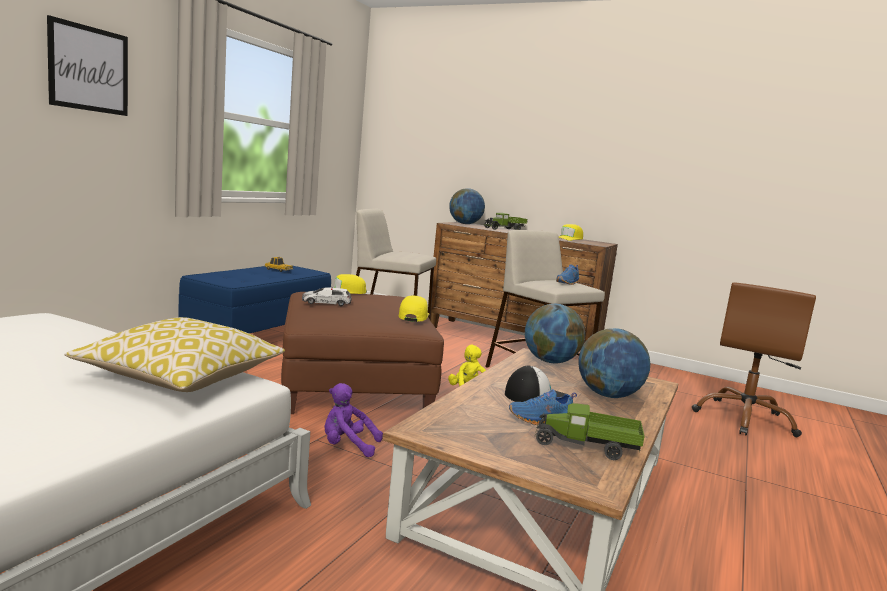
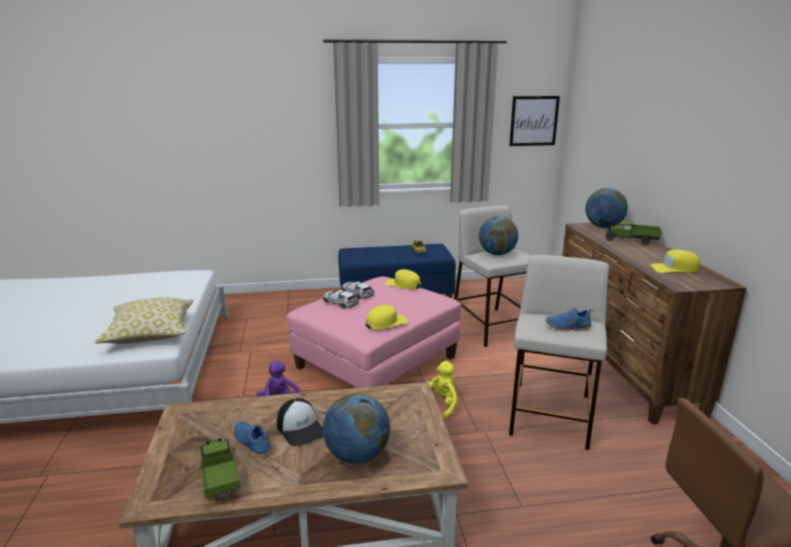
camera: 55 degrees right, 10 degrees up
(89, 69) = (278, 113): picture -> picture (534, 121)
(332, 310) = (340, 302): none -> toy car
(355, 385) = (377, 362): brown ottoman -> pink ottoman
(550, 362) = (408, 404): globe -> globe (497, 254)

